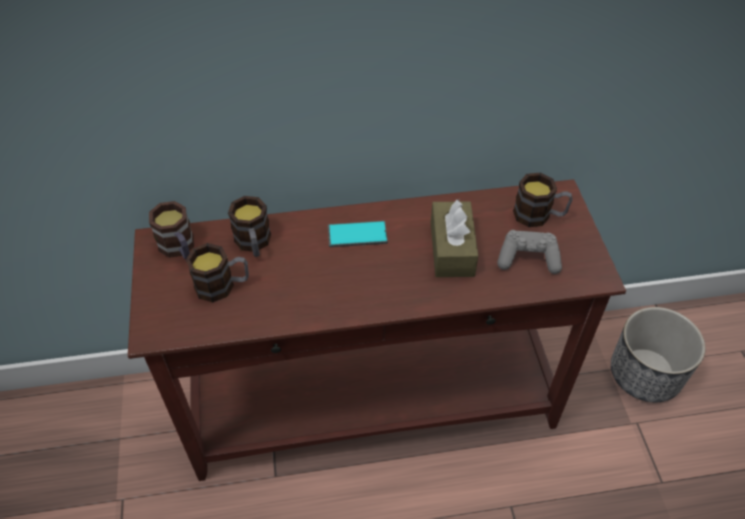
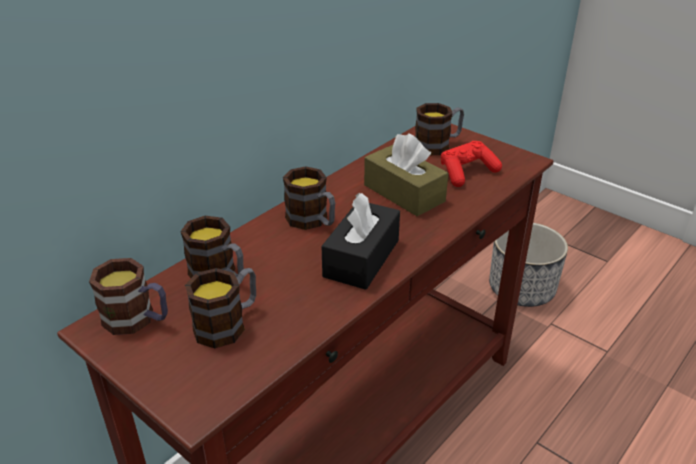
camera: 40 degrees left, 15 degrees down
(354, 289) = (361, 258): none -> black tissue box
(357, 235) = (312, 221): phone -> mug
(528, 259) = (467, 173): grey game controller -> red game controller

